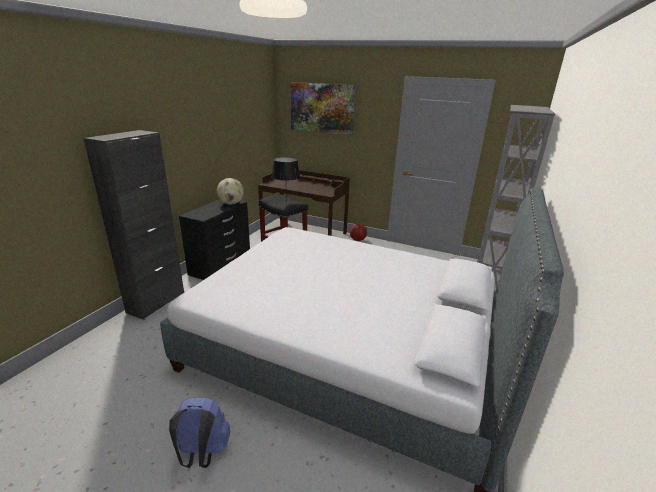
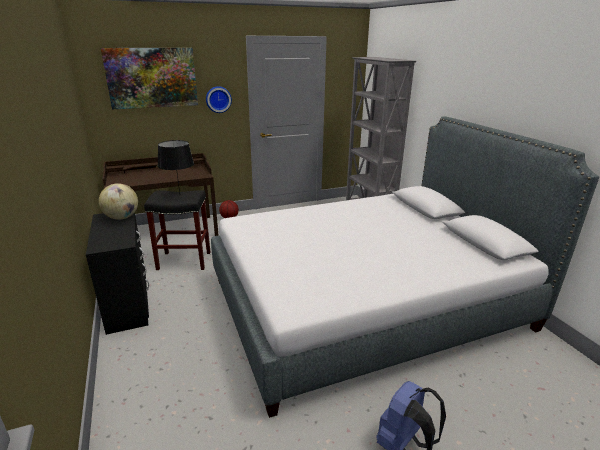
camera: 45 degrees left, 0 degrees up
(156, 302) = (121, 382): black cabinet -> none
(370, 133) = (218, 99): none -> wall clock

